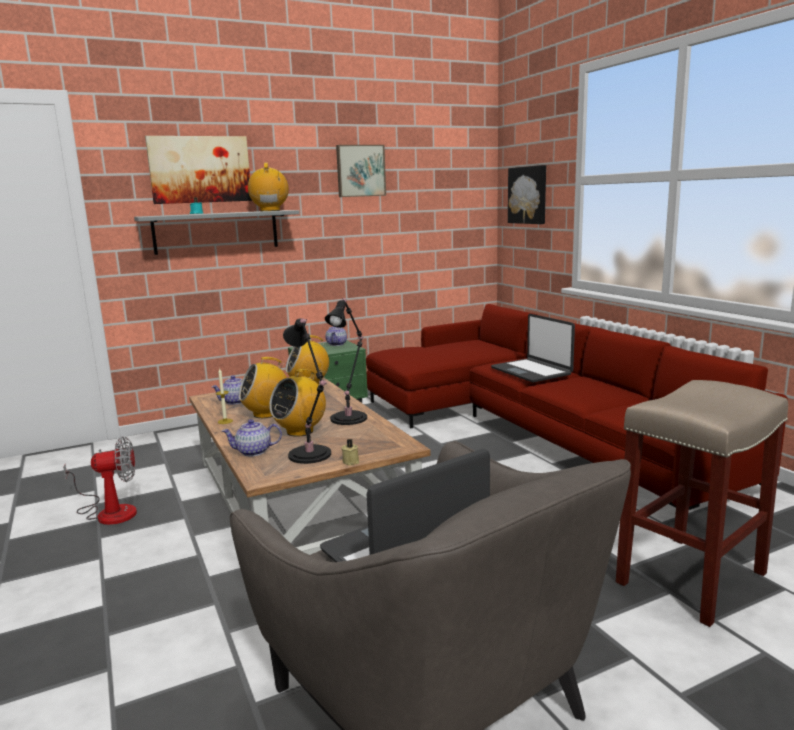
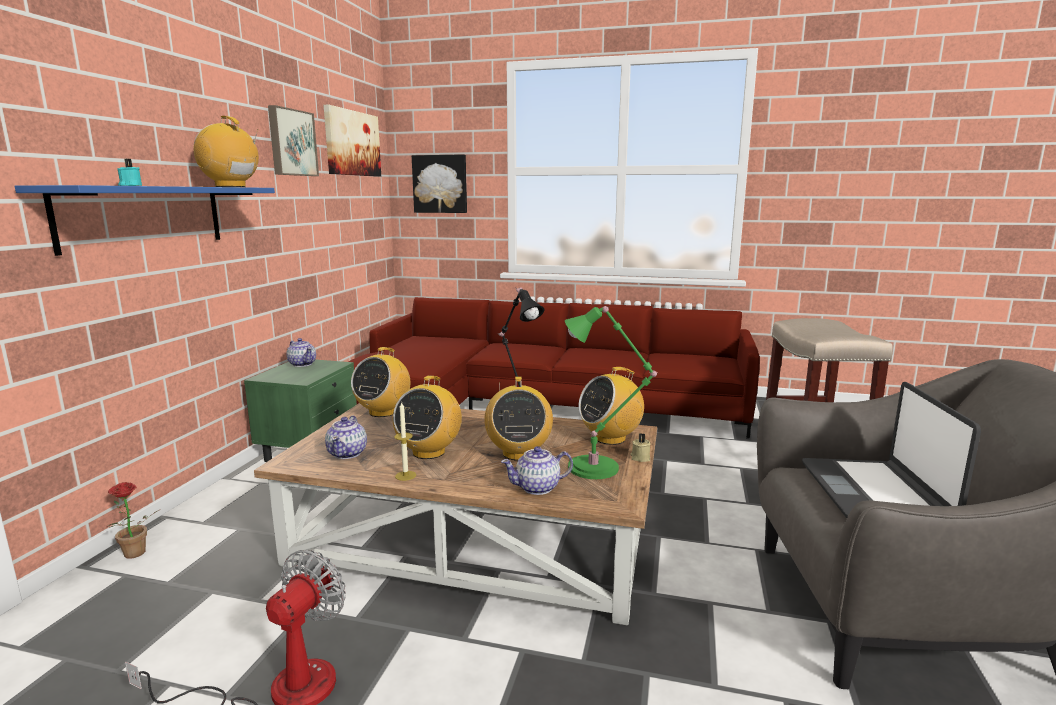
camera: 50 degrees left, 0 degrees up
(174, 435) = (134, 555): none -> potted plant
(200, 169) = (114, 113): picture -> picture (352, 143)
(216, 232) = (144, 217): grey shelf -> blue shelf
(254, 452) = (538, 488): teapot -> teapot turned 45 degrees clockwise
(311, 456) = (597, 468): black table lamp -> green table lamp
(373, 444) = (610, 438): none -> radio
(531, 371) = (535, 352): laptop -> none

